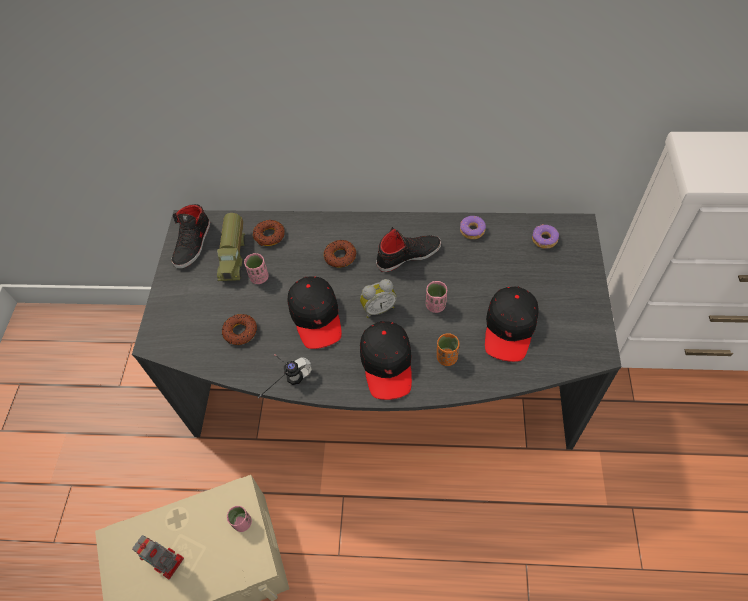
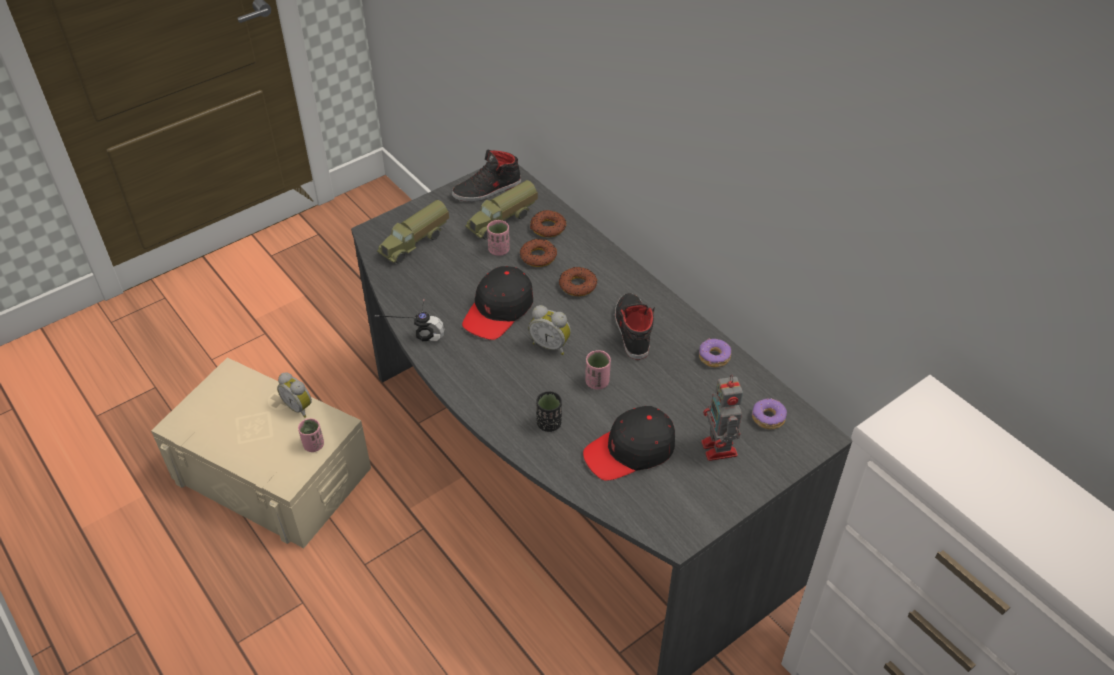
camera: 45 degrees right, 10 degrees down
(170, 564) = (239, 423): toy robot -> toy robot (719, 450)
(196, 323) = (415, 243): none -> toy truck
(198, 509) = (299, 407): none -> alarm clock
(240, 332) = (434, 274): donut -> donut (538, 256)
(387, 364) = (500, 386): black cap -> none
(408, 255) = (632, 329): black shoe -> black shoe turned 120 degrees counterclockwise
(446, 357) = (549, 423): orange cup -> black cup

